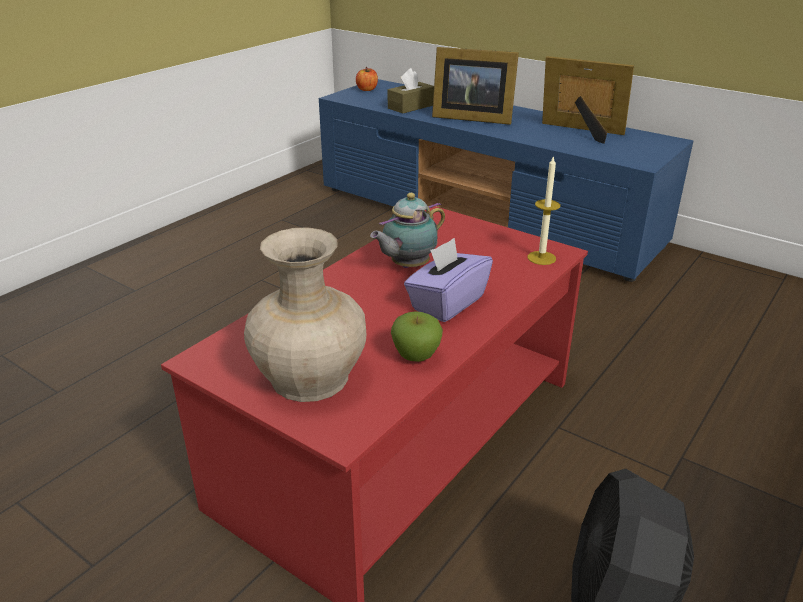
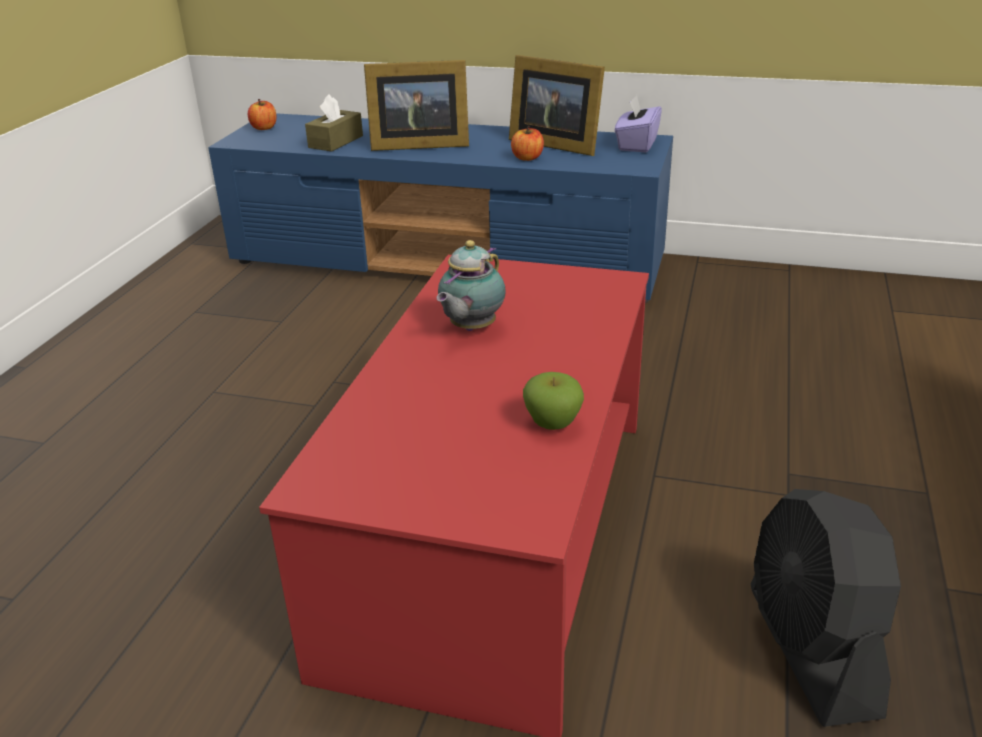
camera: 20 degrees left, 0 degrees up
(311, 377) = (455, 475): beige vase -> none
(447, 303) = (543, 359): purple tissue box -> purple tissue box (636, 145)
(541, 258) = (608, 290): candle -> none
(551, 140) = (527, 158): none -> apple
(582, 132) = (554, 143): picture frame -> picture frame turned 150 degrees counterclockwise

